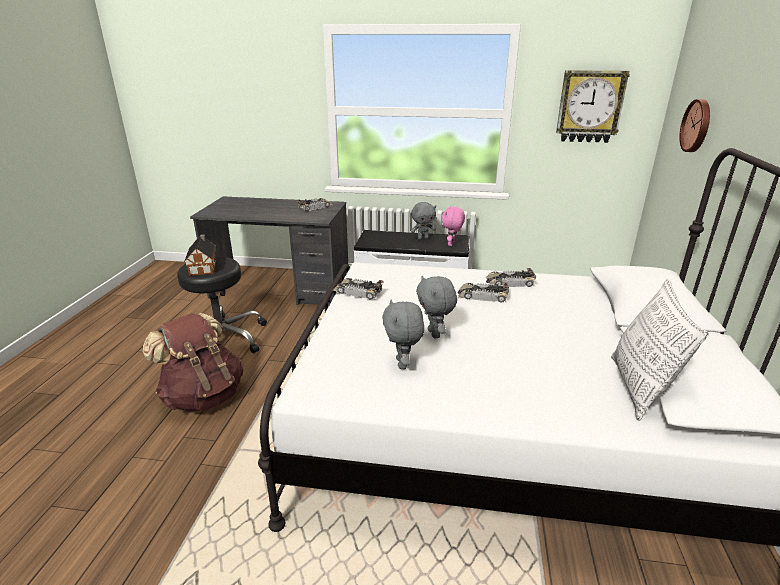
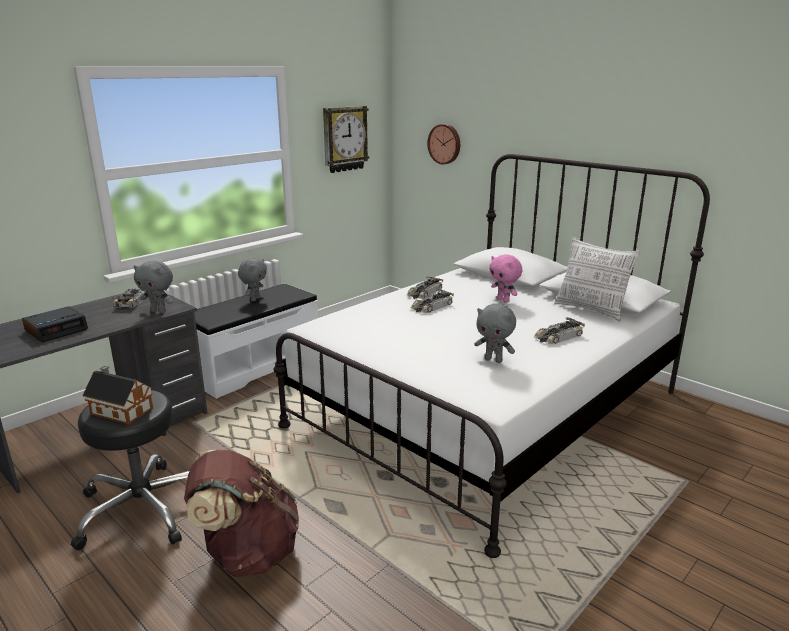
camera: 55 degrees left, 5 degrees down
(252, 209) = (57, 330): none -> alarm clock
(357, 292) = (357, 342): toy car -> toy car (558, 337)
(435, 334) = (466, 338): grey plush toy -> grey plush toy (159, 311)
(451, 244) = (290, 294): pink plush toy -> pink plush toy (503, 300)

